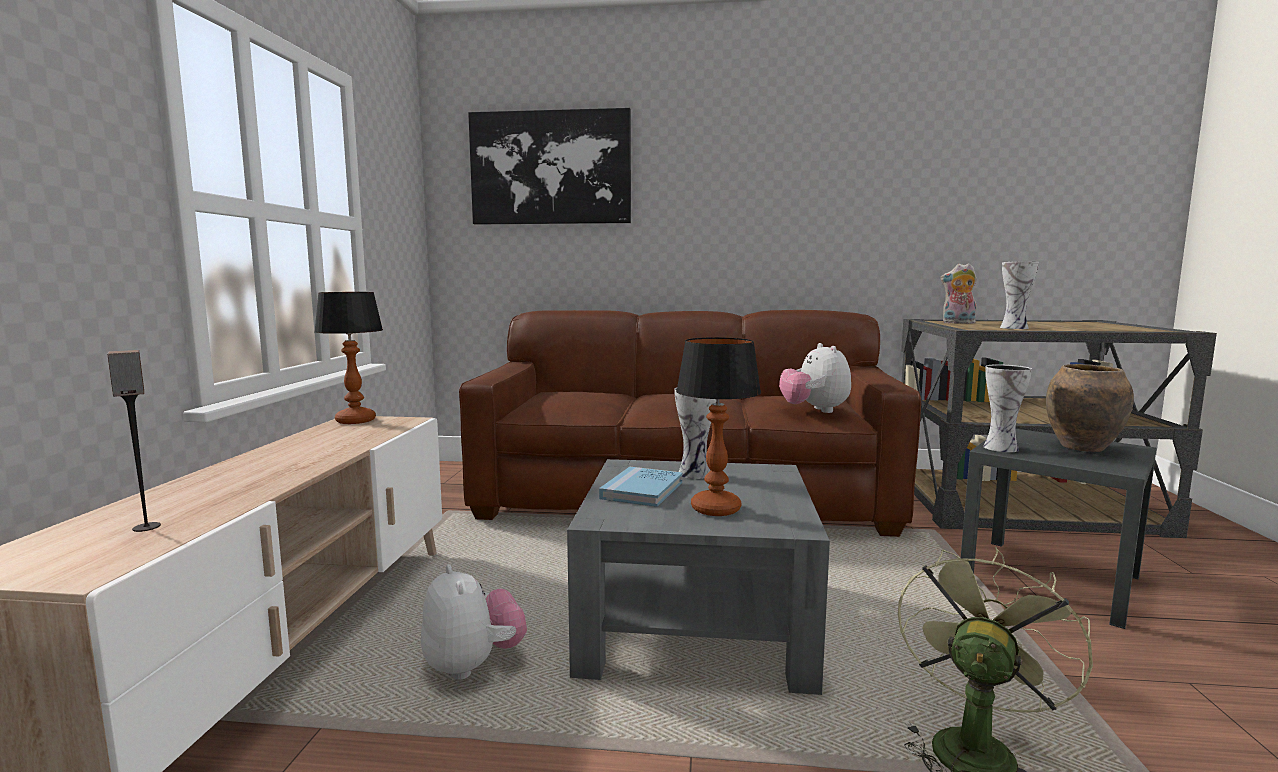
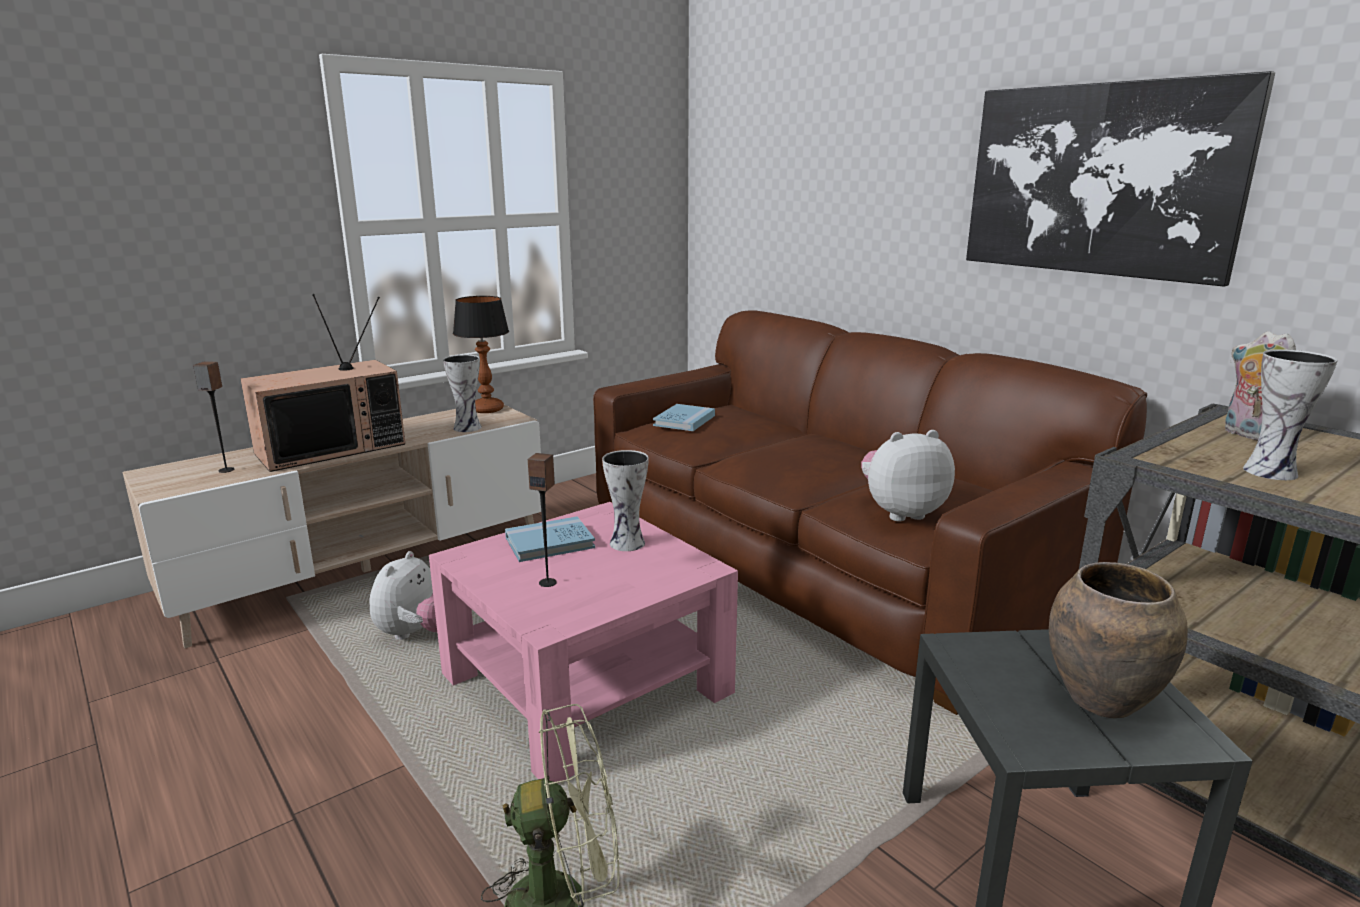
camera: 45 degrees right, 10 degrees up
(256, 476) = (332, 448): none -> television
(550, 168) = (788, 139): picture -> picture (1100, 180)
(552, 400) = (684, 420): none -> blue book
(696, 623) = (585, 684): grey coffee table -> pink coffee table
(715, 508) = (548, 582): table lamp -> speaker
(814, 410) = (901, 512): plush toy -> plush toy turned 45 degrees clockwise
(1000, 447) = (975, 647): vase -> vase (468, 427)

